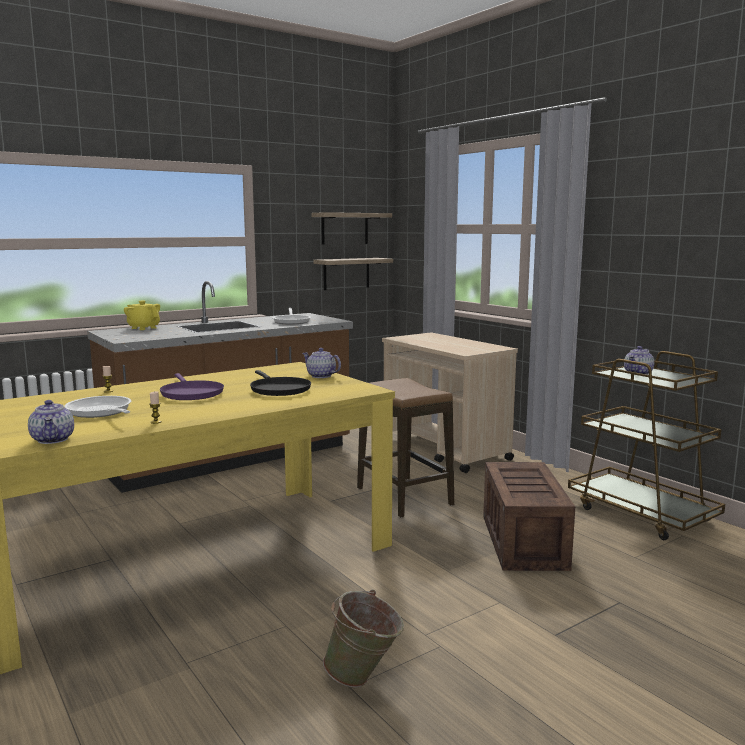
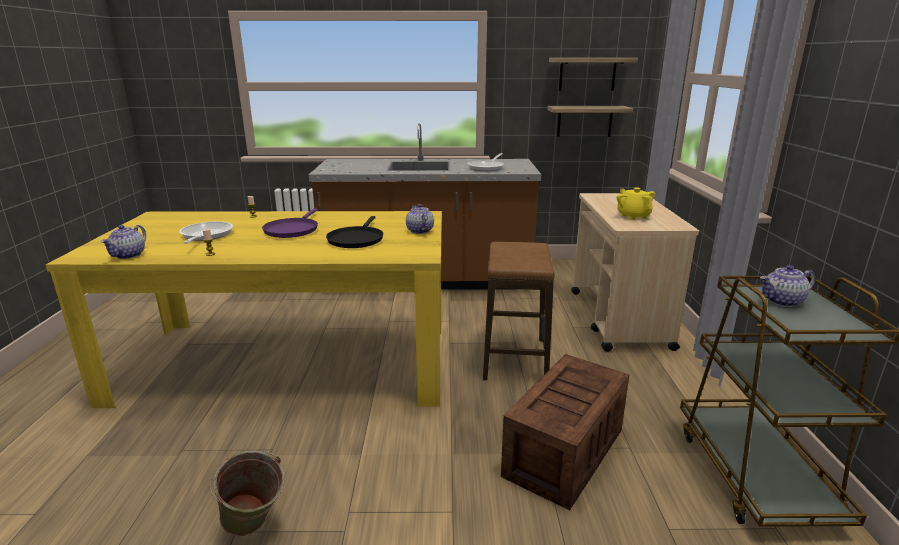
camera: 35 degrees right, 10 degrees up
(143, 328) = (364, 161): yellow teapot -> yellow teapot (633, 216)

